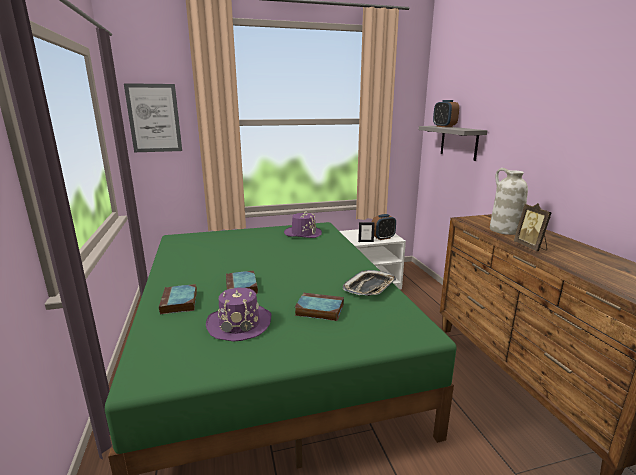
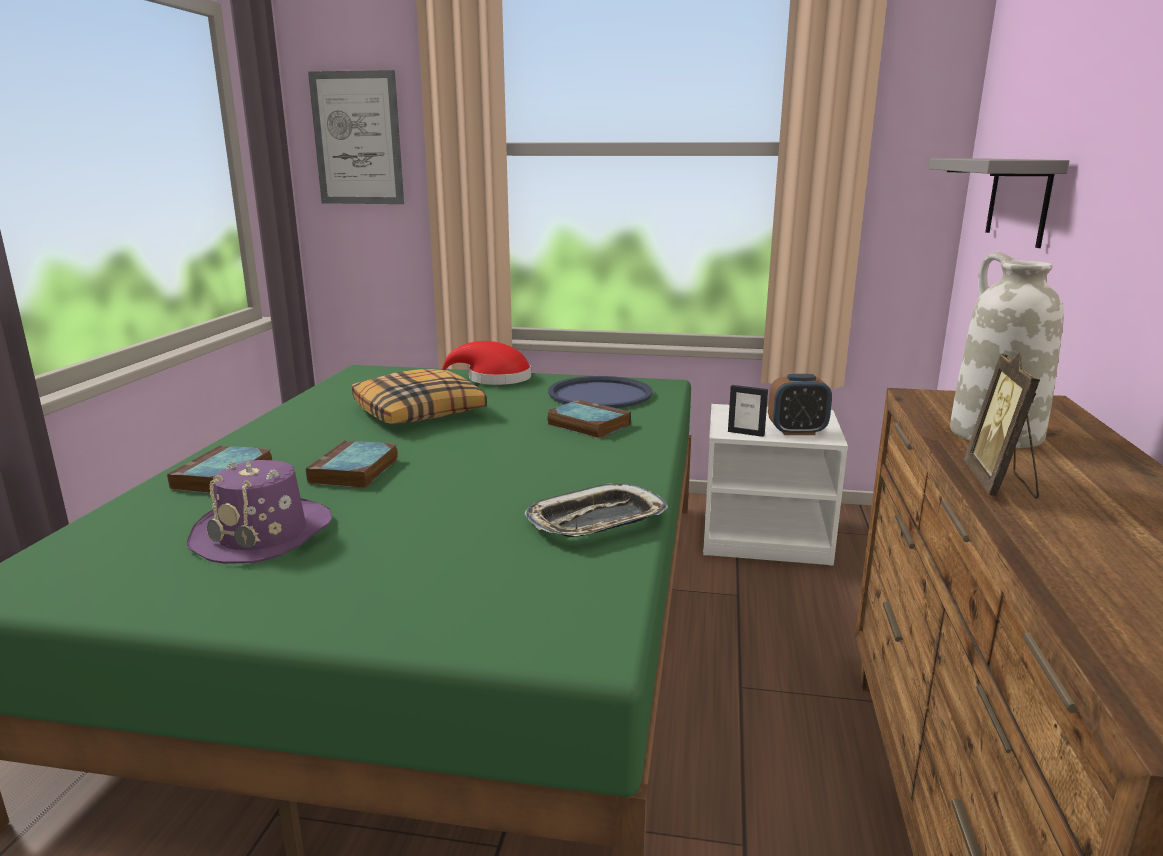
camera: 25 degrees right, 0 degrees up
(233, 254) = (420, 412): none -> pillow
(246, 233) = (493, 379): none -> red hat
(303, 233) = (600, 394): purple hat -> blue tray
(318, 310) = (431, 542): book -> book (586, 424)
(444, 126) = (985, 158): alarm clock -> none

